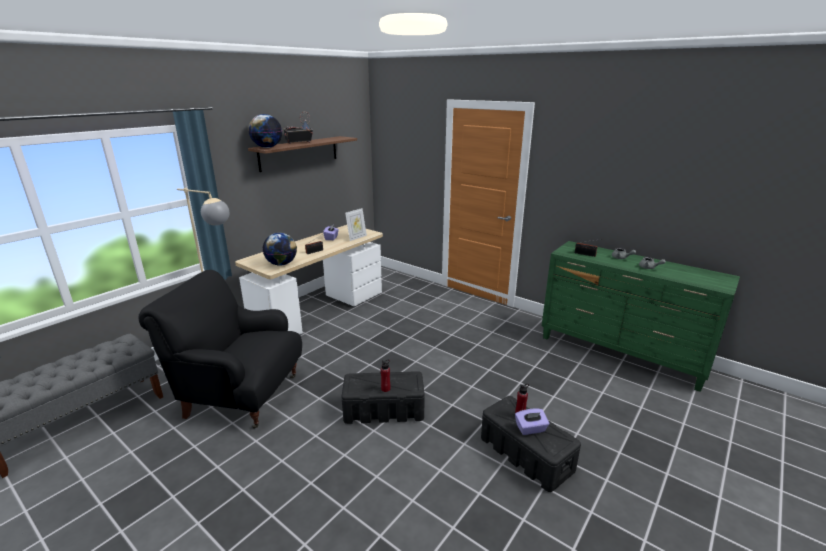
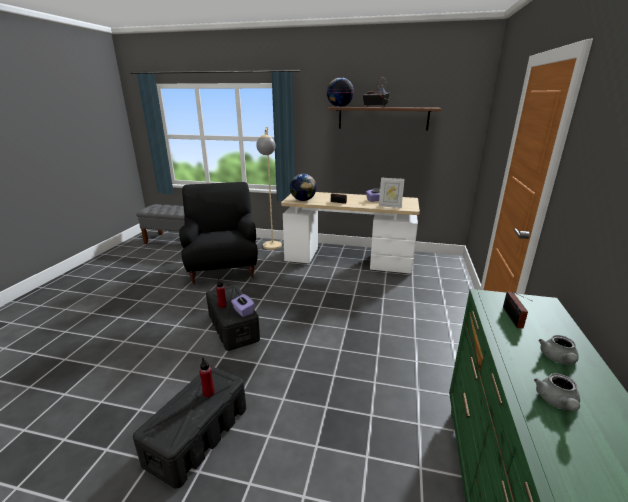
camera: 65 degrees right, 0 degrees up
(530, 429) = (185, 405): purple tissue box -> purple tissue box (243, 311)

